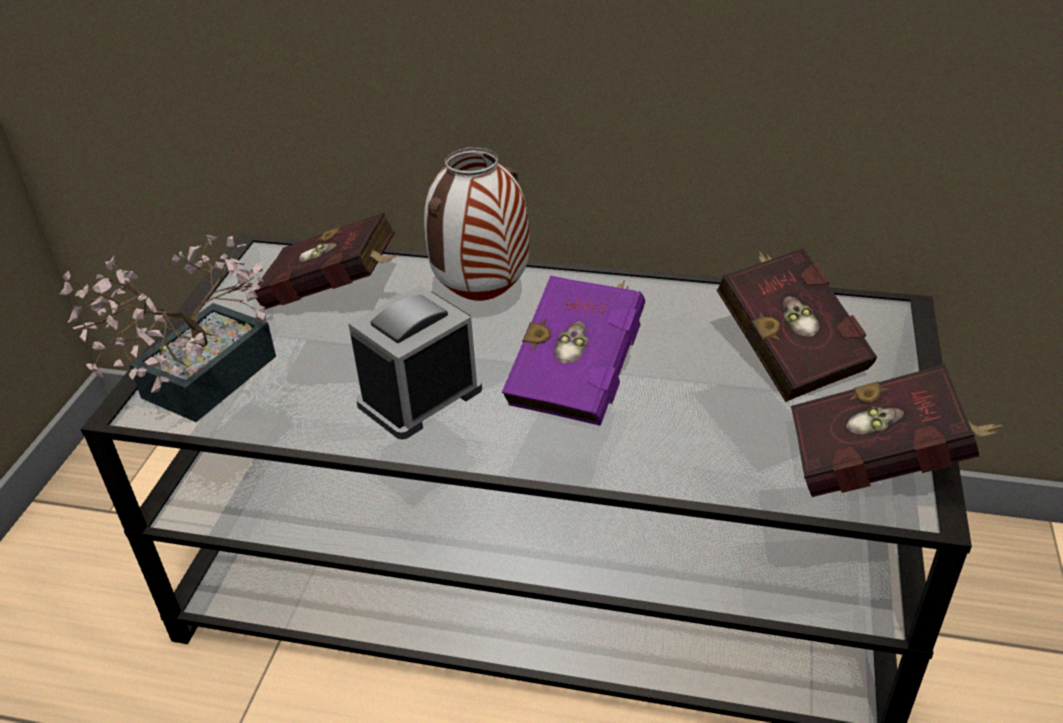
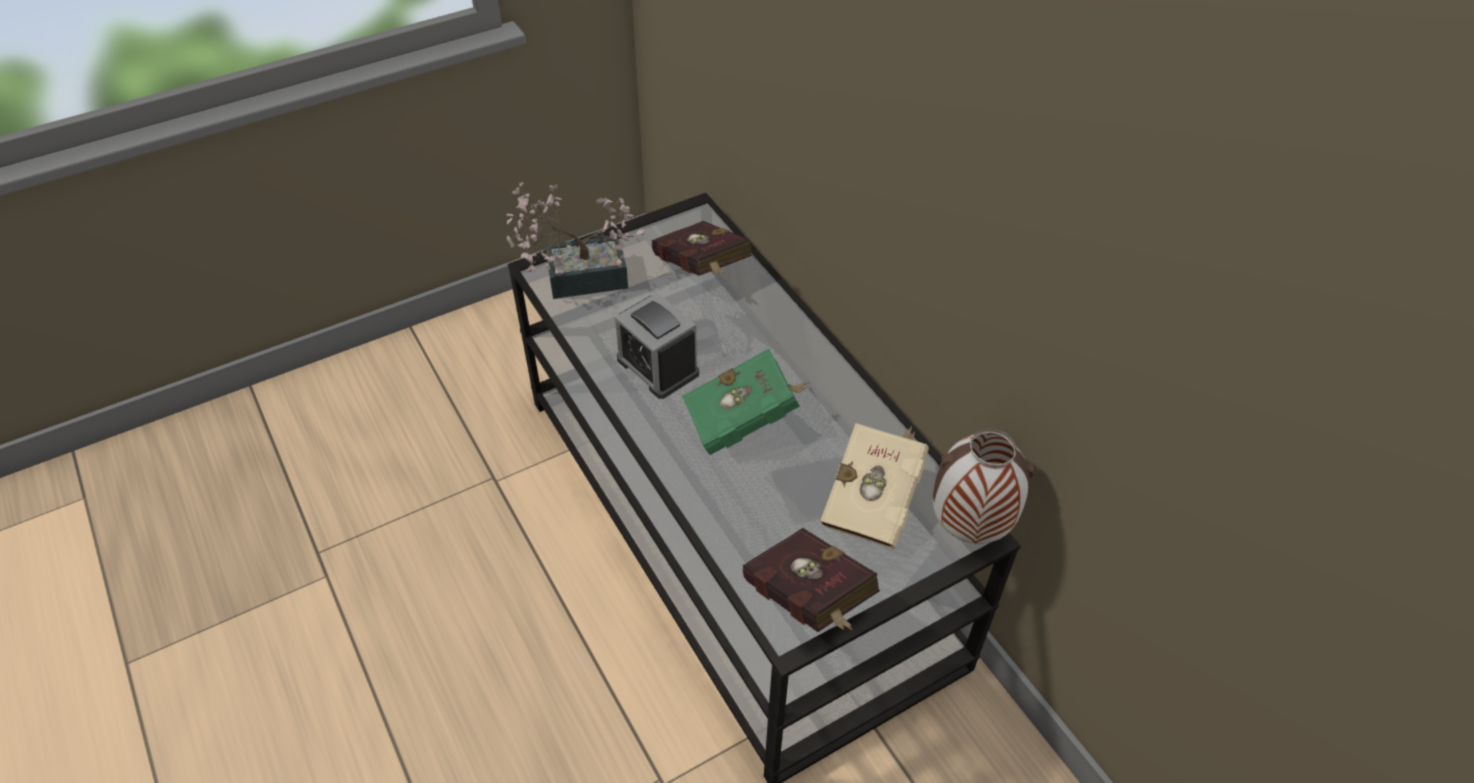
camera: 45 degrees right, 10 degrees up
(420, 397) = (658, 366): alarm clock -> alarm clock turned 135 degrees counterclockwise
(482, 299) = (766, 332): vase -> vase (967, 530)
(580, 376) = (745, 420): purple book -> green book
(787, 350) = (874, 500): red book -> beige book

